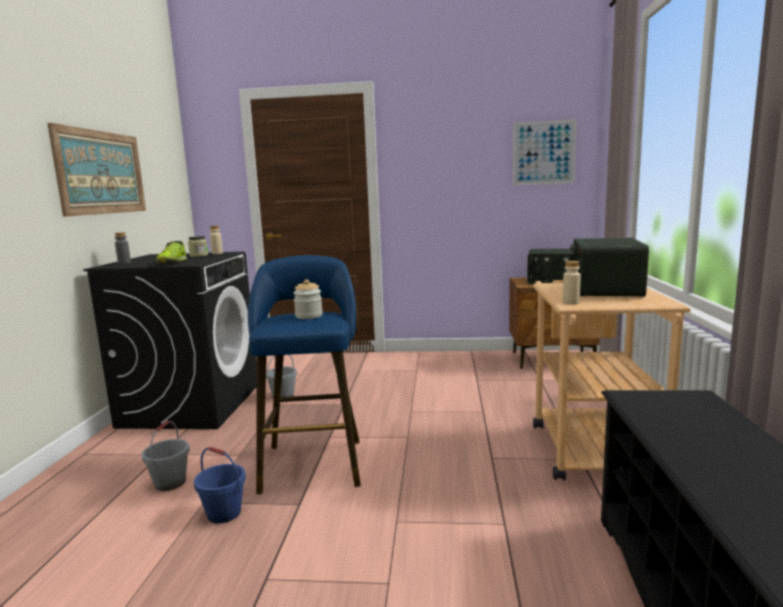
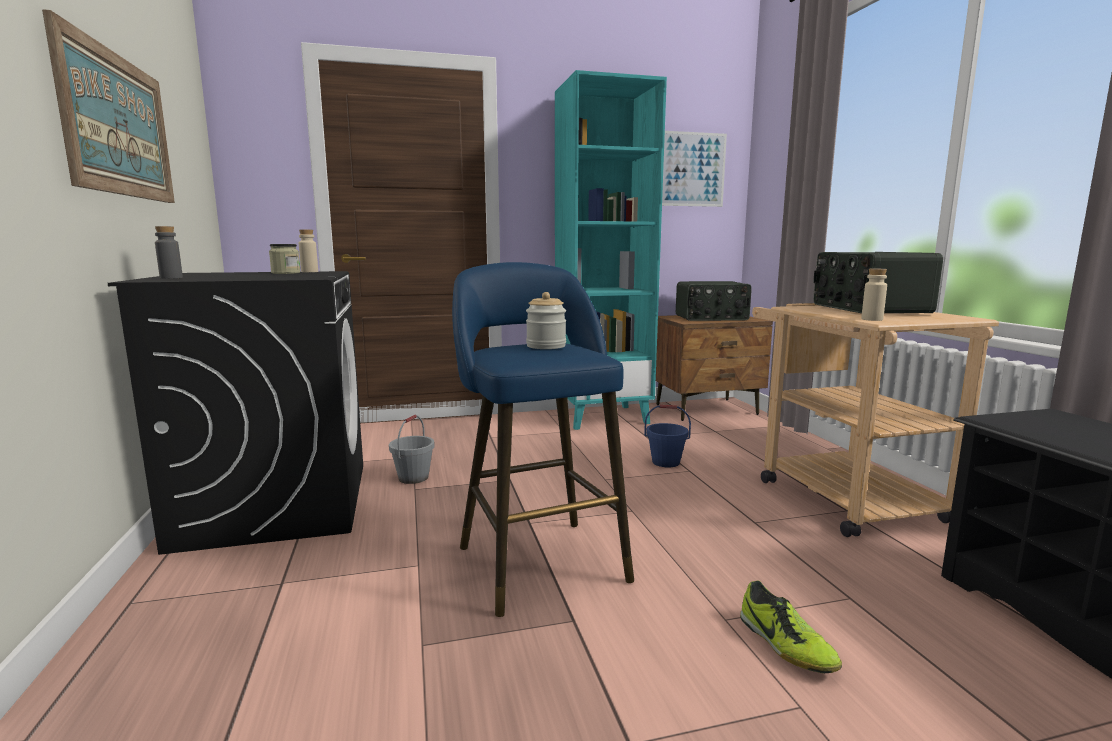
camera: 20 degrees left, 0 degrees up
(170, 483) = (338, 624): grey bucket -> none
(172, 263) = (267, 277): shoe -> shoe (785, 645)
(223, 513) = (470, 656): blue bucket -> blue bucket (665, 462)
(458, 360) = (602, 417): none -> turquoise bookcase

